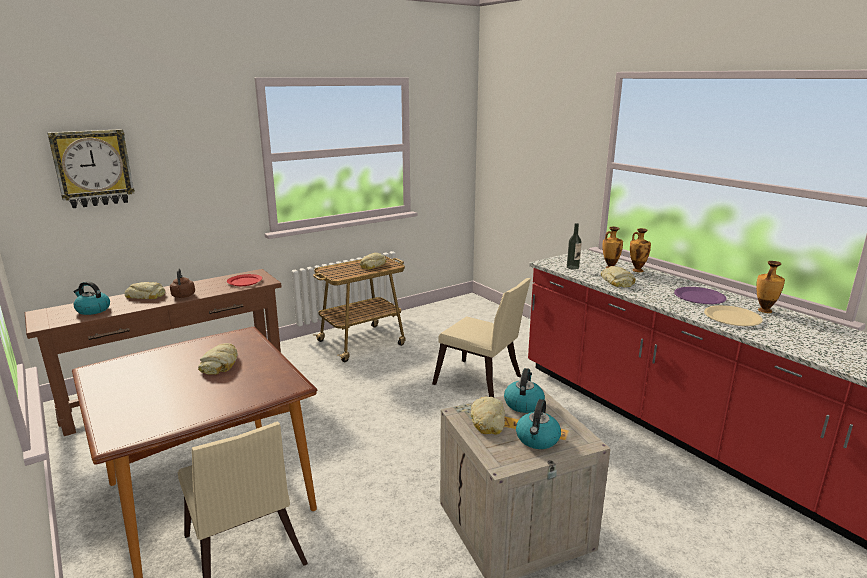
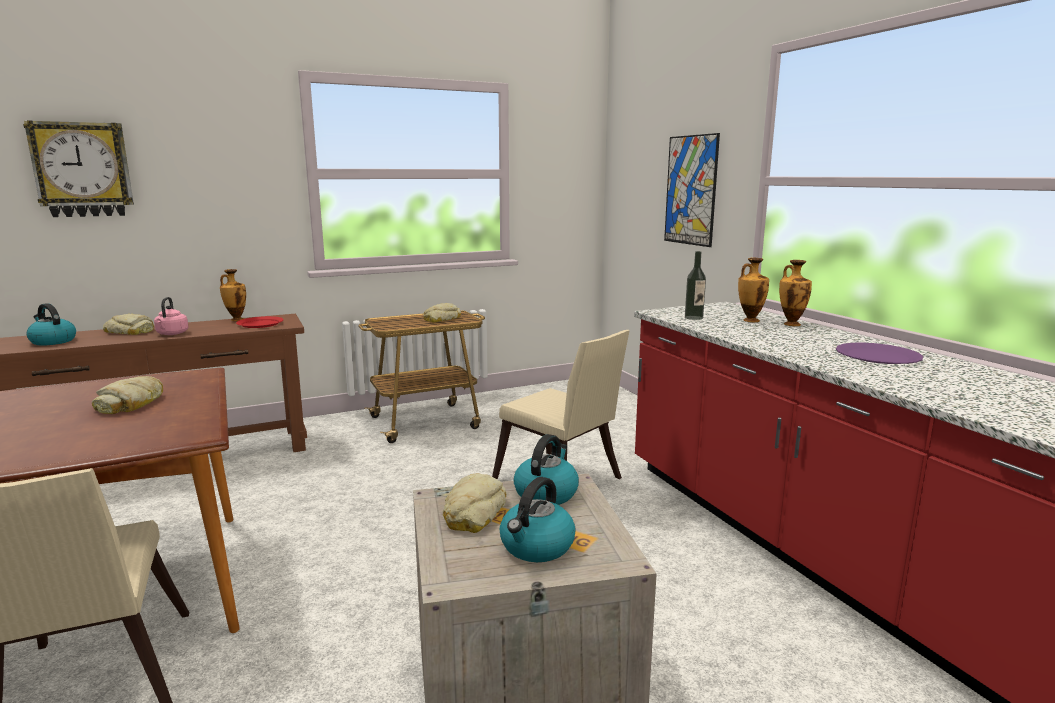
camera: 10 degrees right, 5 degrees down
(183, 296) = (171, 334): brown kettle -> pink kettle
(551, 164) = (690, 190): none -> picture
(617, 281) = (751, 334): bread -> none
(732, 317) = (924, 382): beige plate -> none
(764, 311) = (987, 377): vase -> vase (236, 320)

